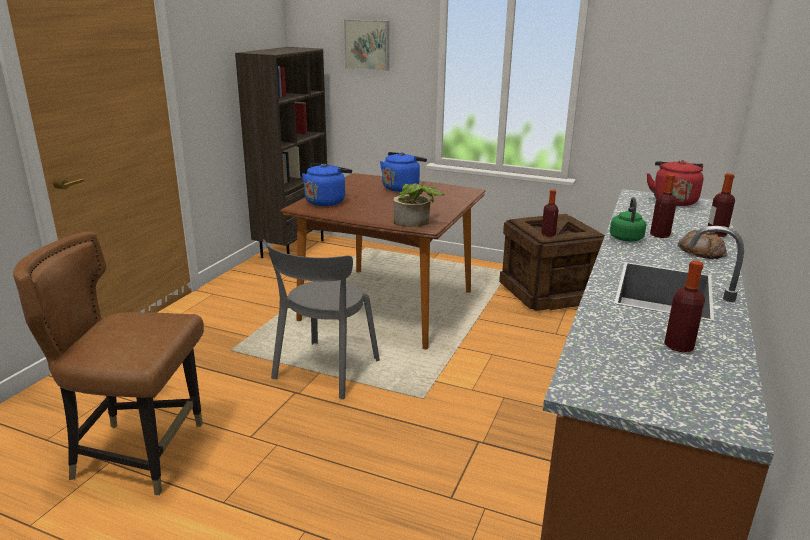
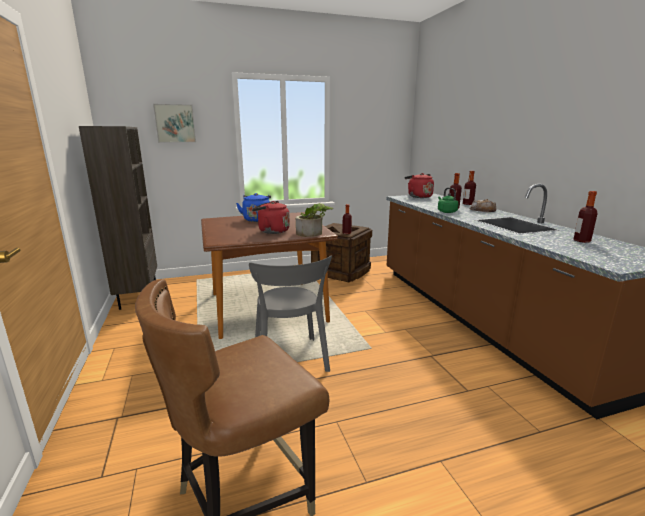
camera: 40 degrees left, 5 degrees down
(326, 201) = (227, 235): blue kettle -> none
(379, 208) = (271, 231): none -> red kettle

